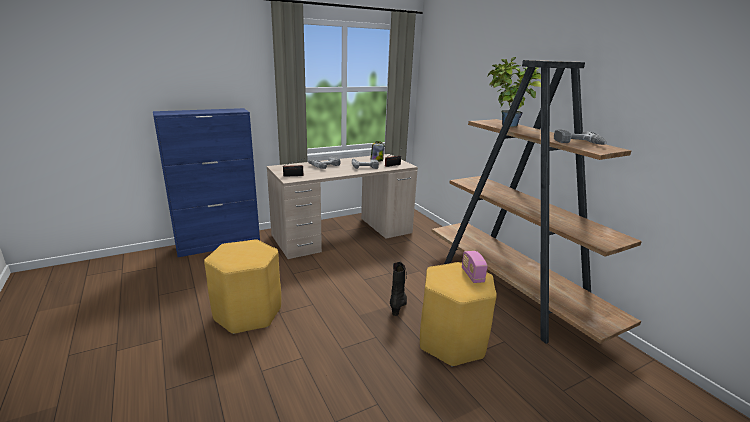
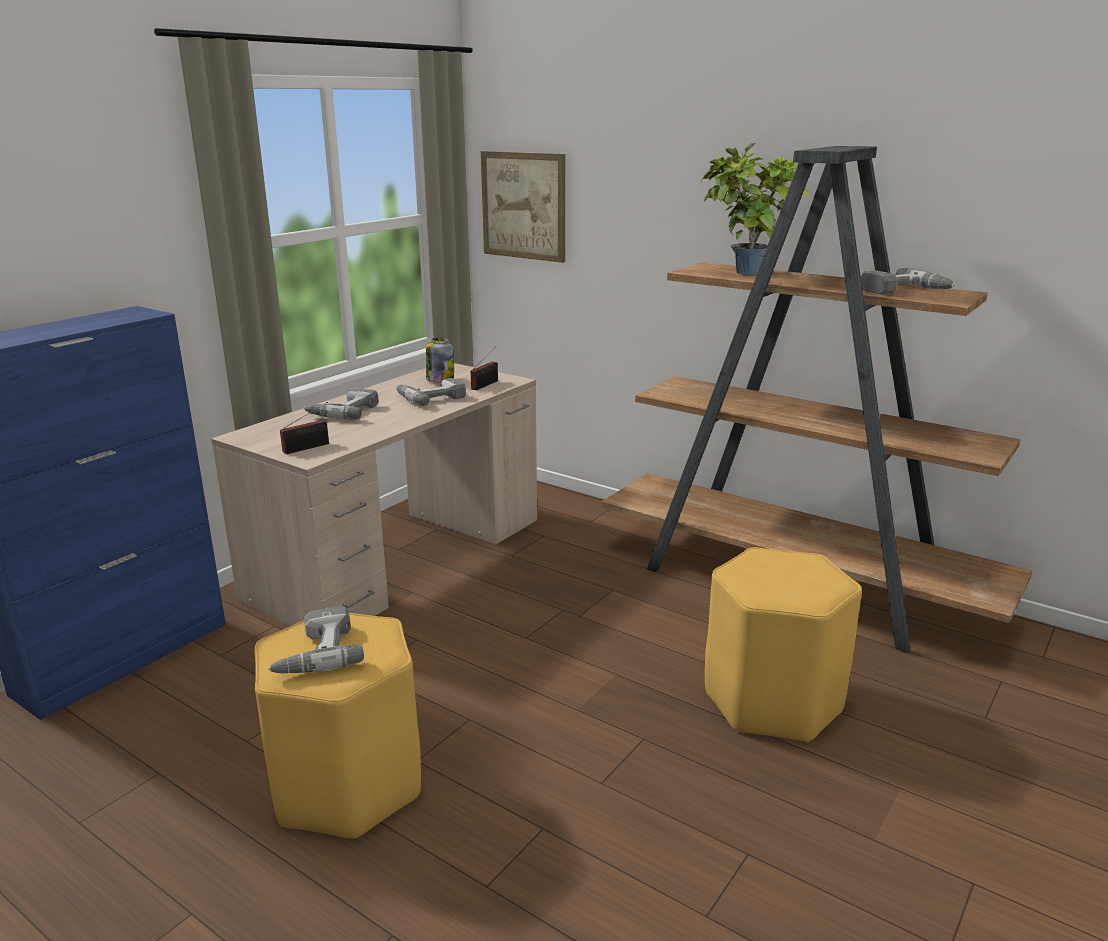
camera: 25 degrees left, 0 degrees up
(234, 253) = (315, 653): none -> power drill
(398, 306) = (633, 668): black boot -> none
(435, 86) = (523, 206): none -> picture
(472, 275) = (798, 565): radio -> none

